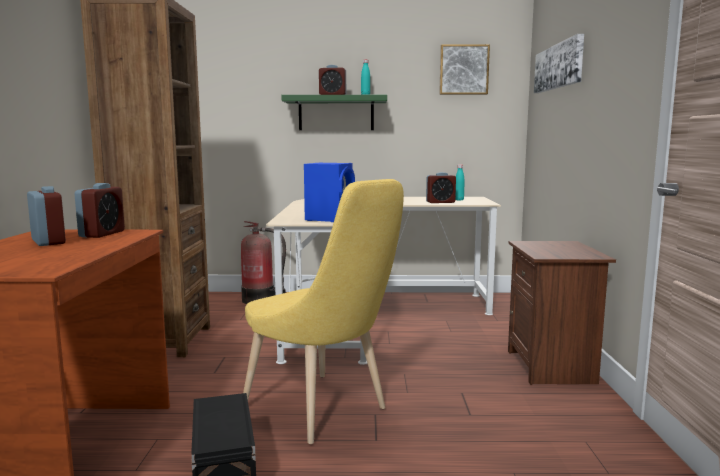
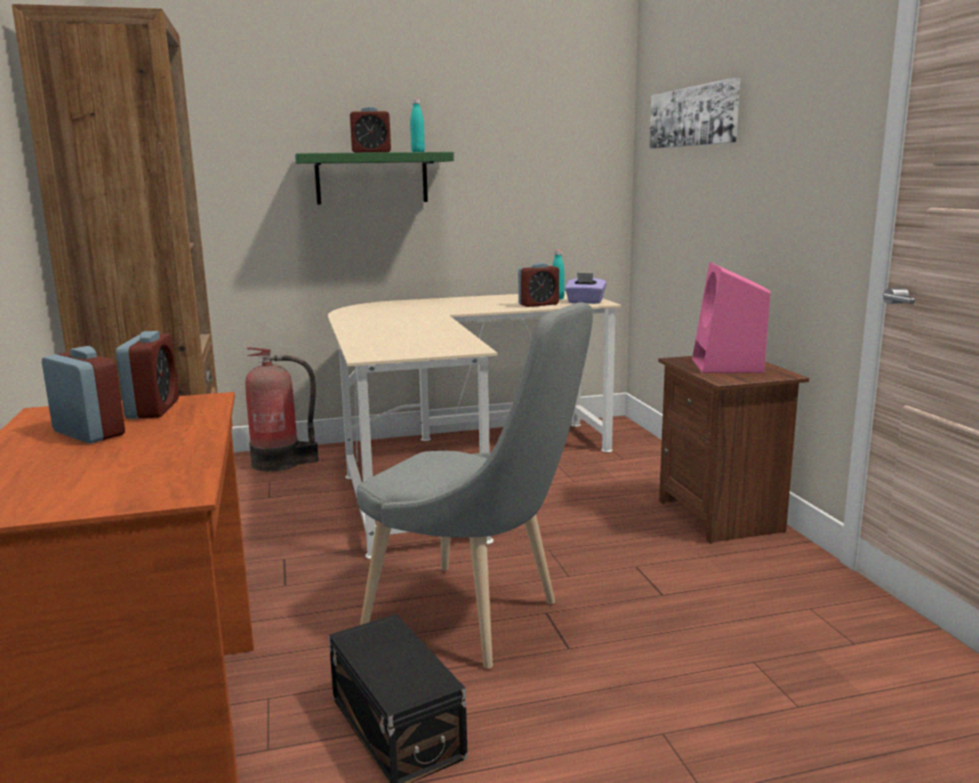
camera: 15 degrees left, 5 degrees up
(321, 411) = (474, 619): yellow chair -> grey chair
(330, 219) = (429, 347): blue speaker -> none
(463, 70) = (549, 113): picture -> none
(476, 202) = (585, 302): none -> purple tissue box
(556, 248) = (728, 366): none -> pink speaker

